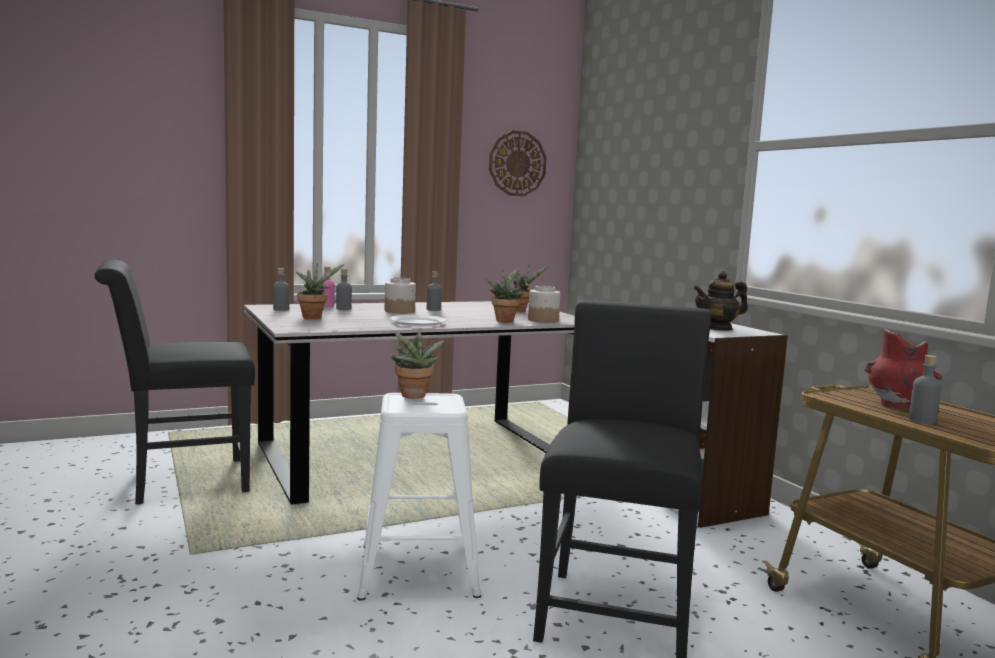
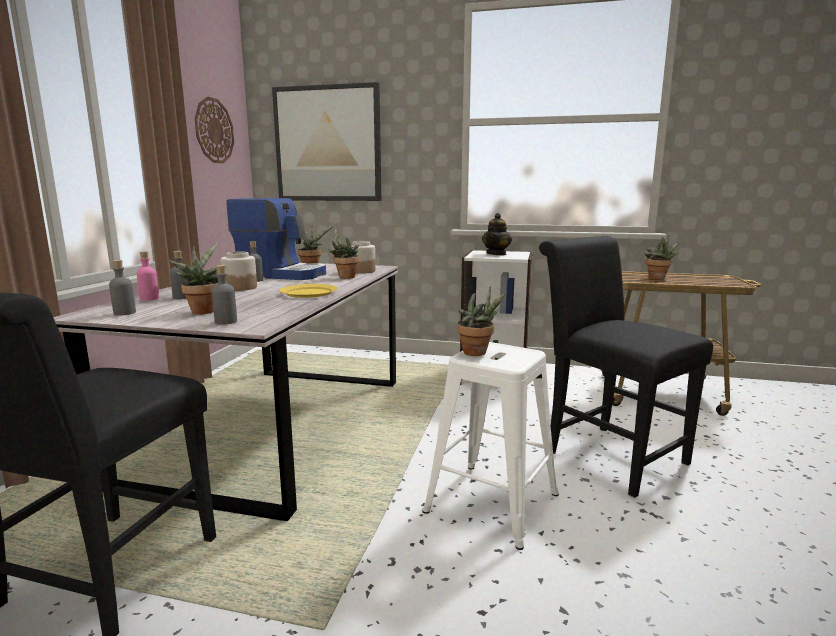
camera: 50 degrees left, 5 degrees up
(417, 323) = (308, 293): white plate -> yellow plate
(473, 310) = (281, 274): none -> coffee machine
(629, 176) = (328, 144): none -> picture
(898, 406) = (658, 278): red vase -> potted plant
(922, 420) = (690, 282): grey bottle -> grey bottle (226, 322)

